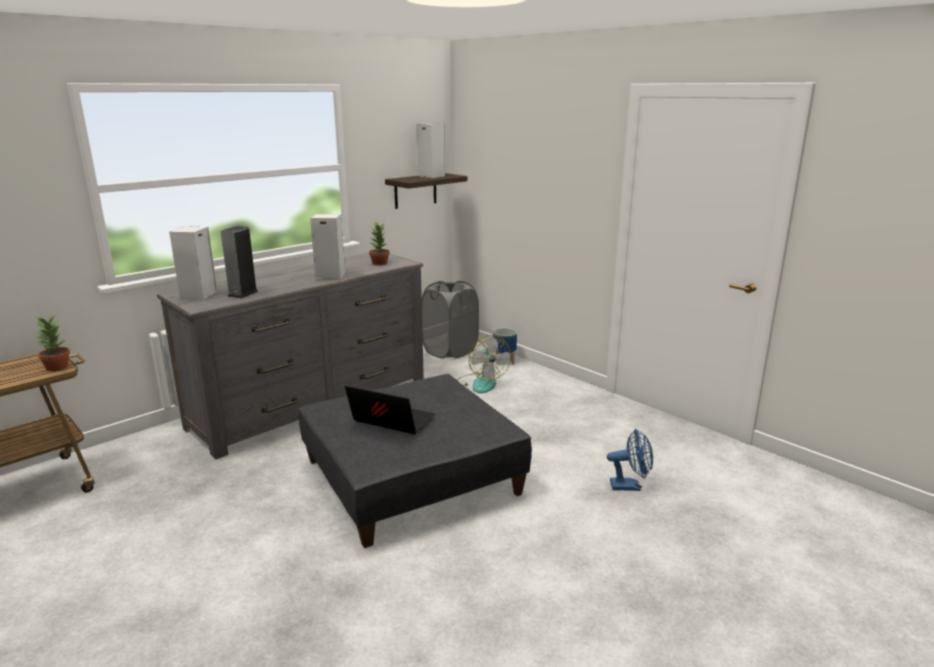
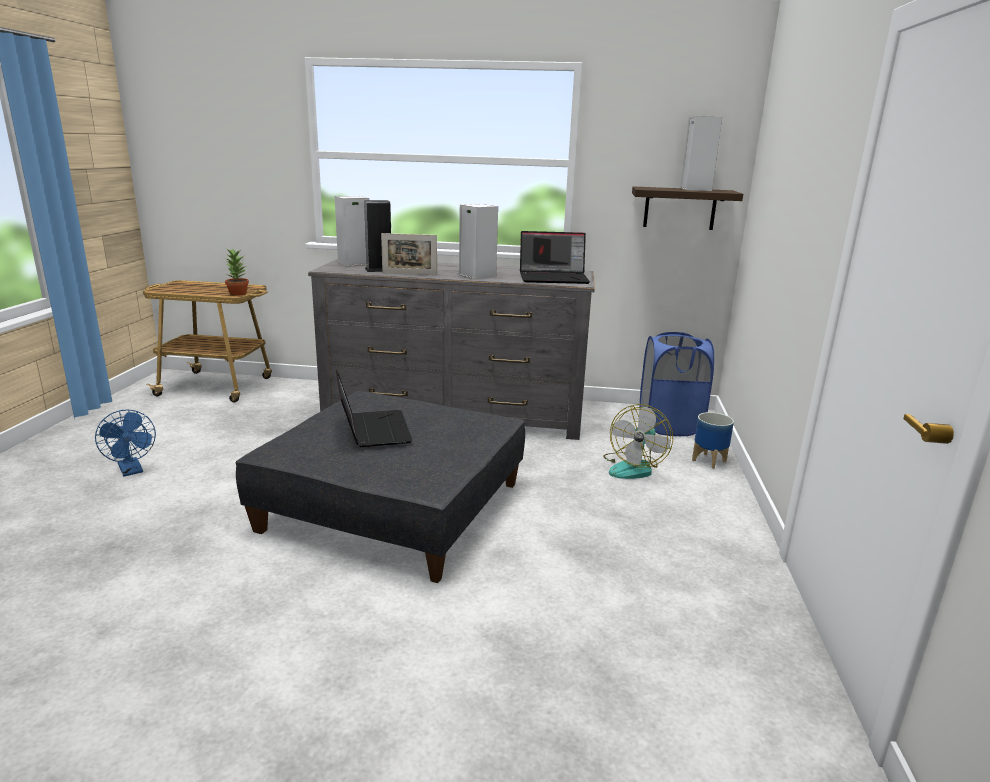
camera: 50 degrees right, 0 degrees up
(280, 289) = (409, 274): none -> picture frame
(380, 263) = (554, 278): potted plant -> laptop
(450, 350) = (669, 425): grey laundry basket -> blue laundry basket
(630, 486) = (560, 663): blue fan -> blue fan (132, 471)

